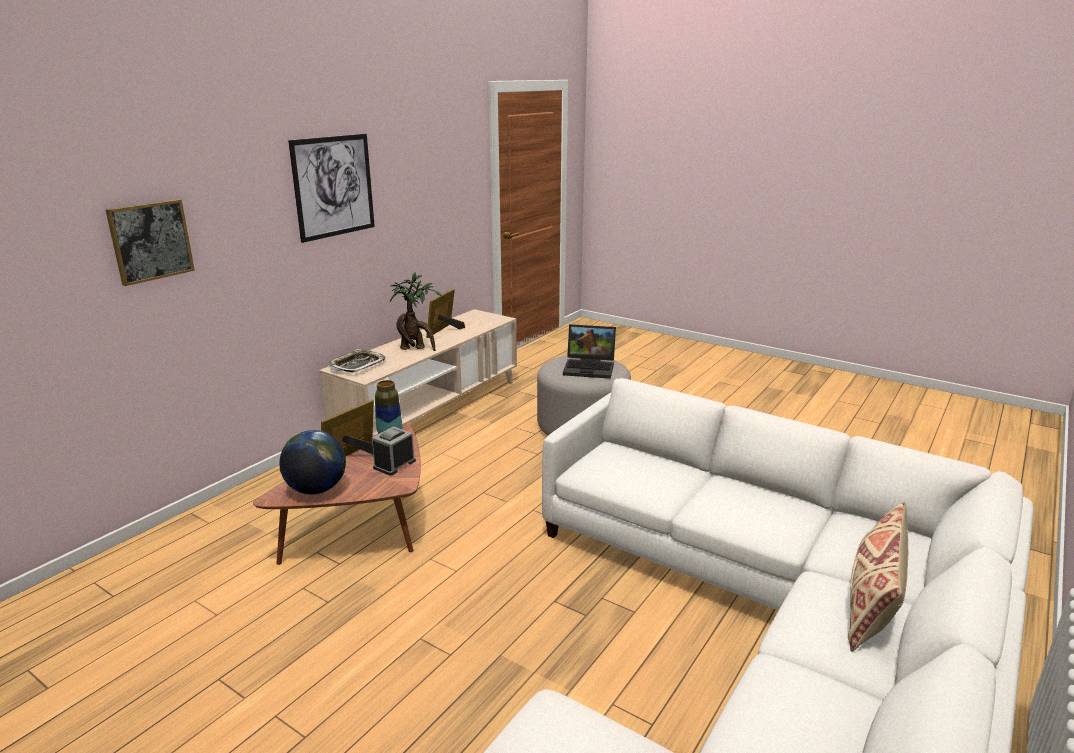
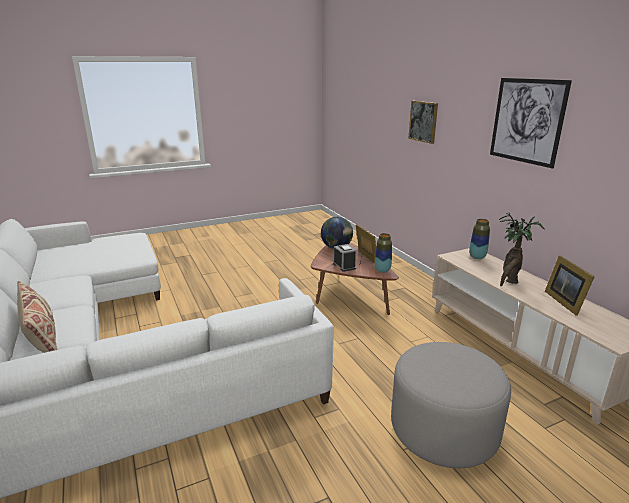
camera: 120 degrees right, 0 degrees up
(357, 365) = (477, 257): tray -> vase
(444, 331) = (565, 301): picture frame -> picture frame turned 150 degrees counterclockwise
(590, 368) = (445, 370): laptop -> none

